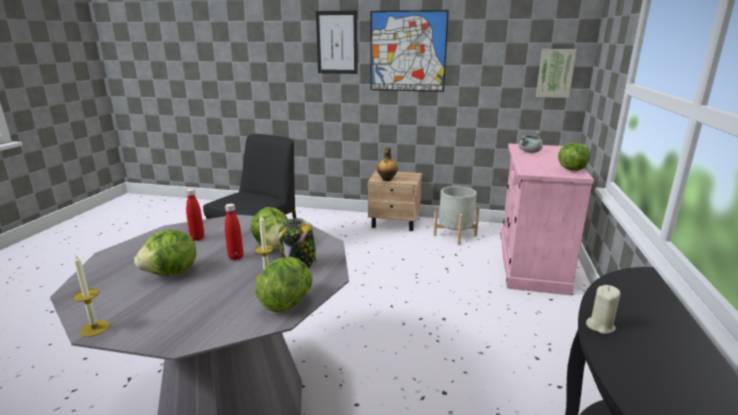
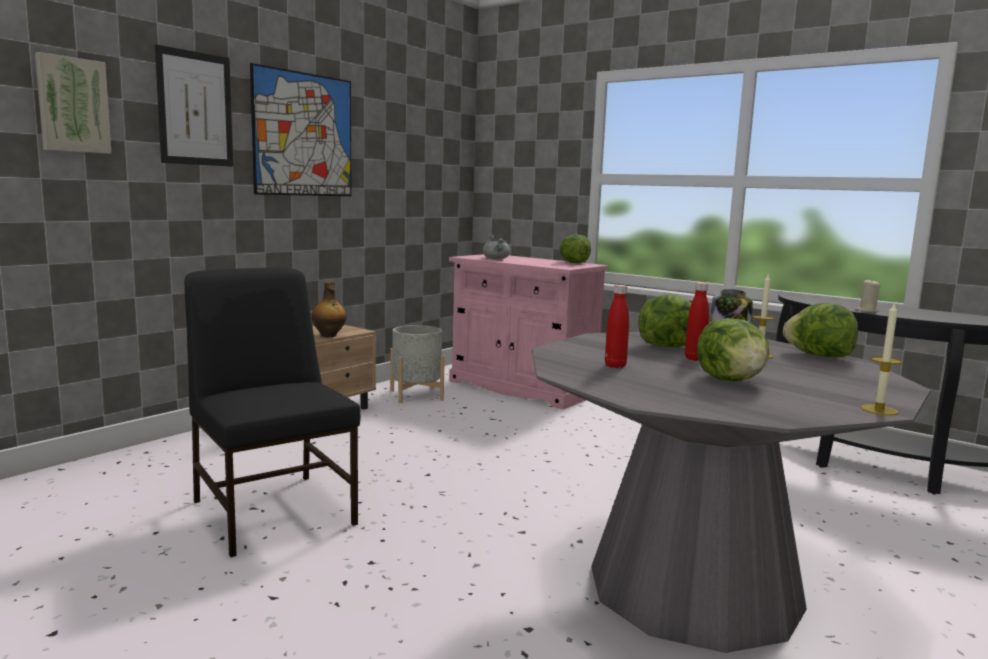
camera: 65 degrees left, 10 degrees down
(555, 73) = (449, 173): picture -> picture (72, 105)

